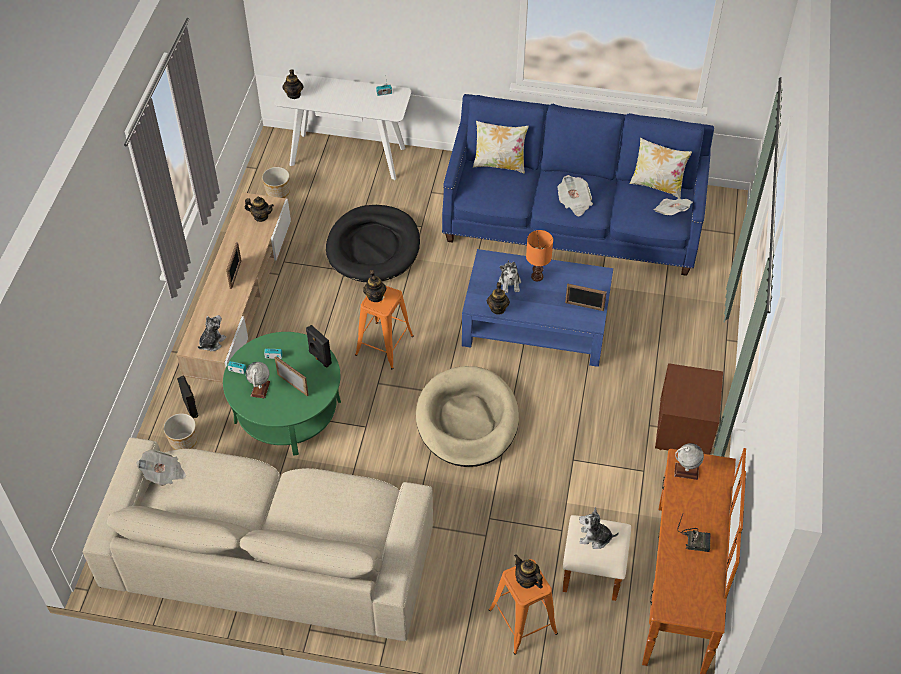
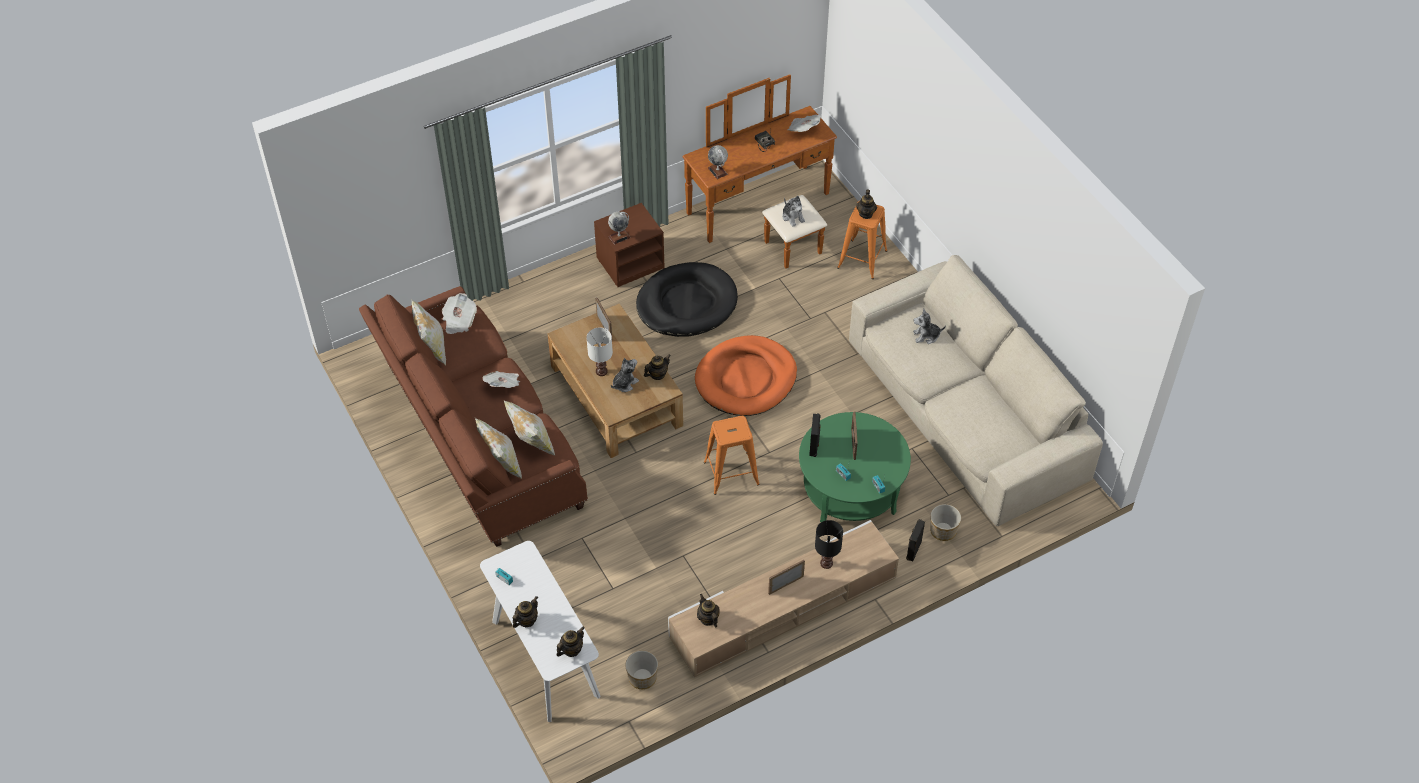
camera: 130 degrees left, 0 degrees up
(164, 474) = (1003, 452): newspaper -> newspaper (803, 129)
(212, 342) = (864, 544): plush toy -> plush toy (926, 336)
(224, 309) = (826, 563): none -> black table lamp
(260, 389) = (877, 460): globe -> globe (619, 237)
(373, 247) = (638, 554): black dog bed -> black dog bed (686, 303)
(375, 296) = (733, 434): teapot -> teapot (526, 620)
(467, 420) = (746, 379): beige dog bed -> orange dog bed
(500, 188) = (532, 443): none -> pillow
(536, 276) = (601, 372): orange table lamp -> white table lamp
(536, 324) = (616, 395): blue coffee table -> brown coffee table
(573, 221) = (478, 439): blue sofa -> brown sofa

